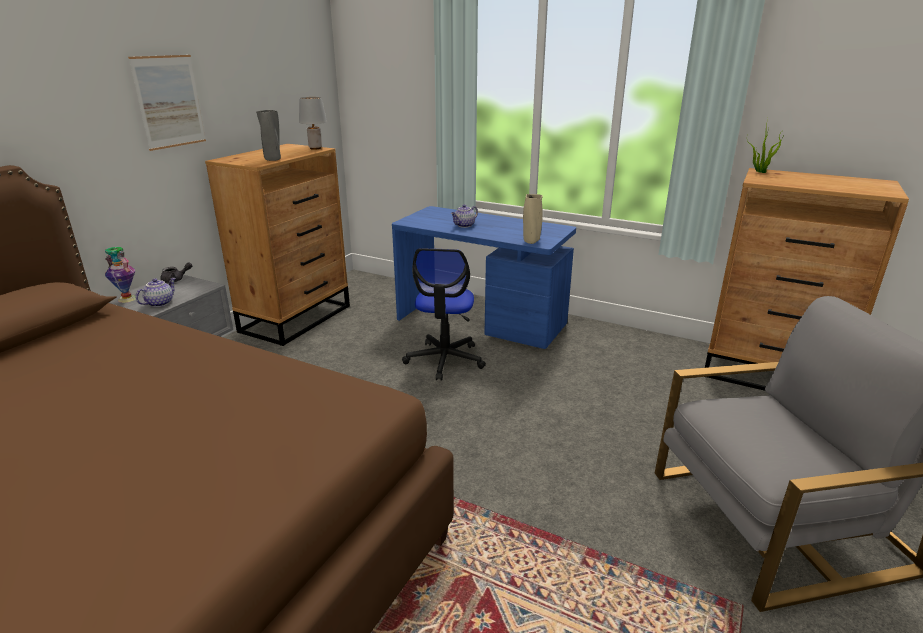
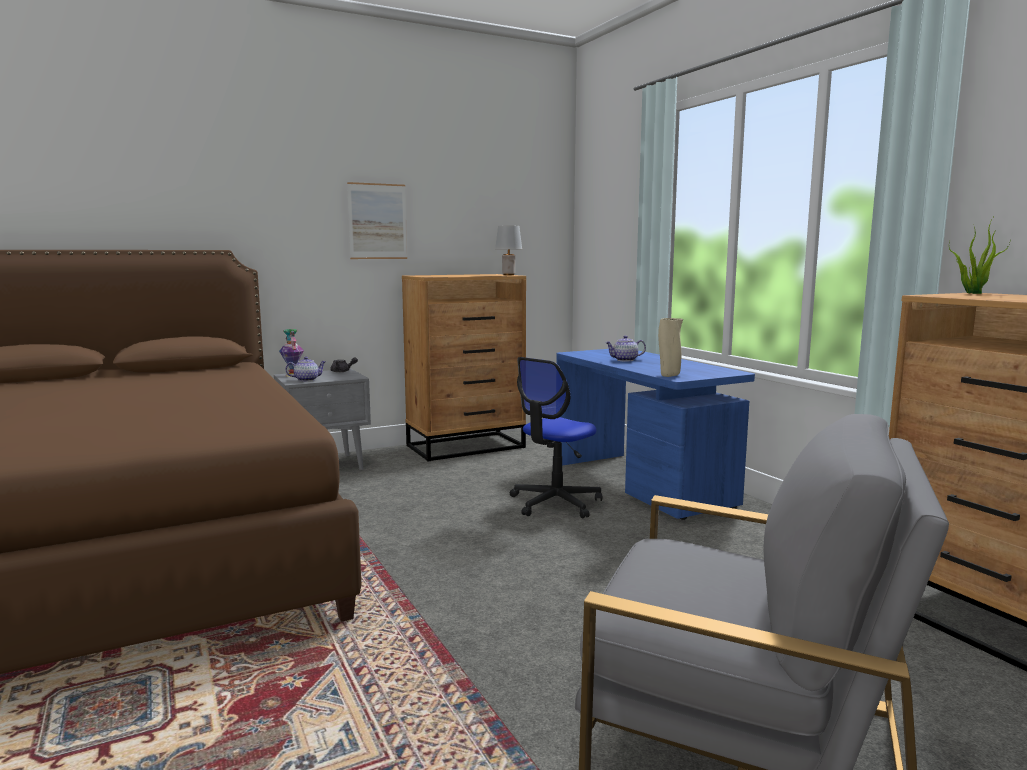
camera: 35 degrees right, 15 degrees down
(273, 159) = (451, 276): grey vase -> none

